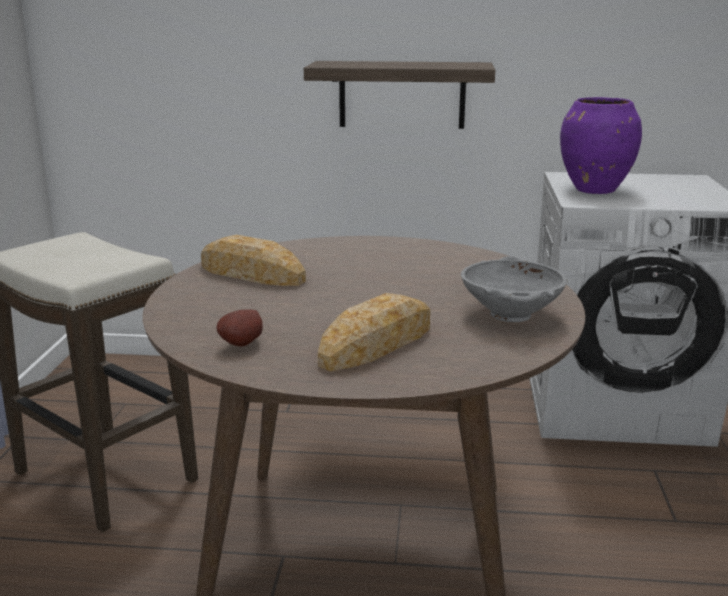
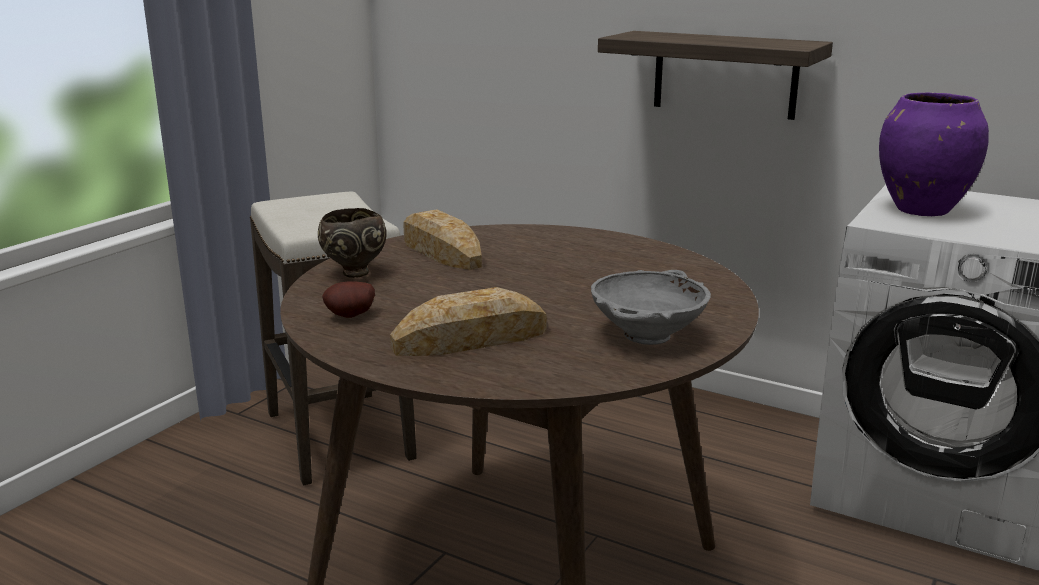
camera: 25 degrees right, 0 degrees up
(193, 305) = (354, 273): none -> brown bowl

